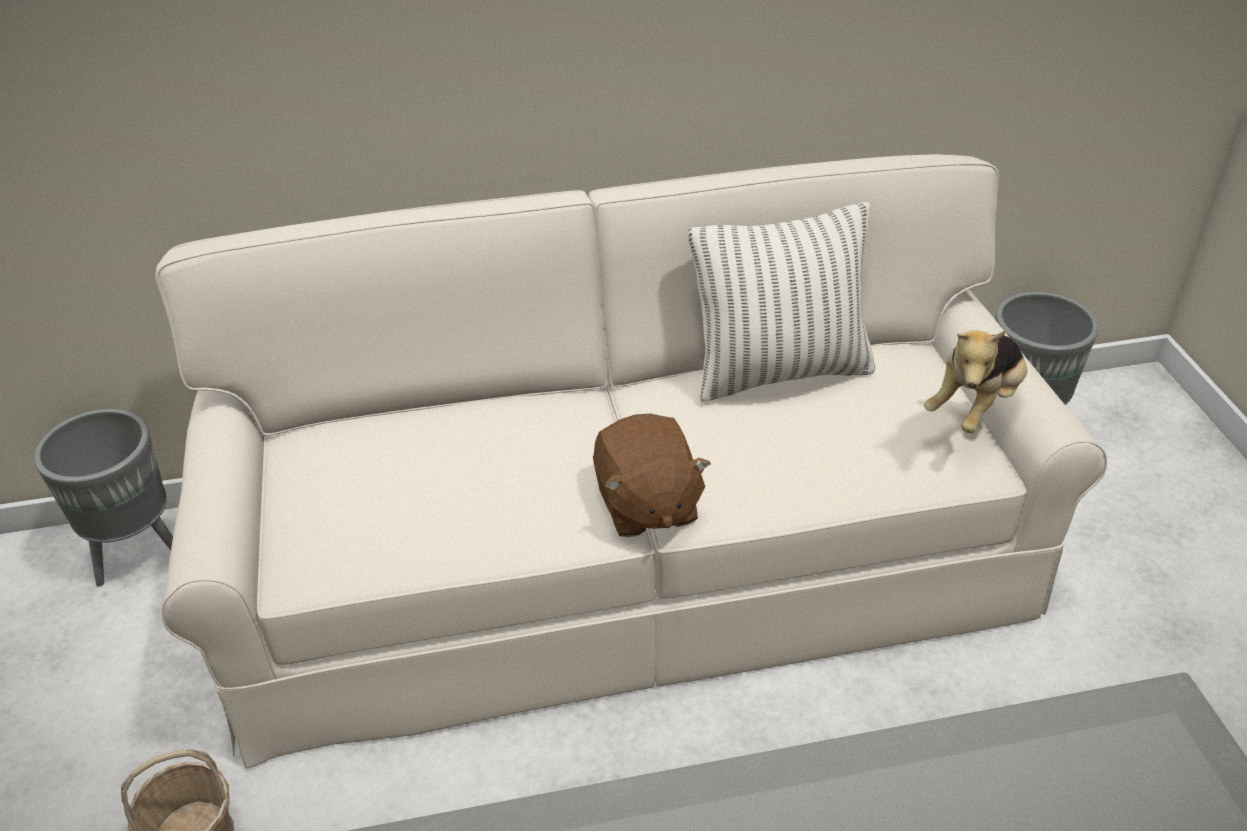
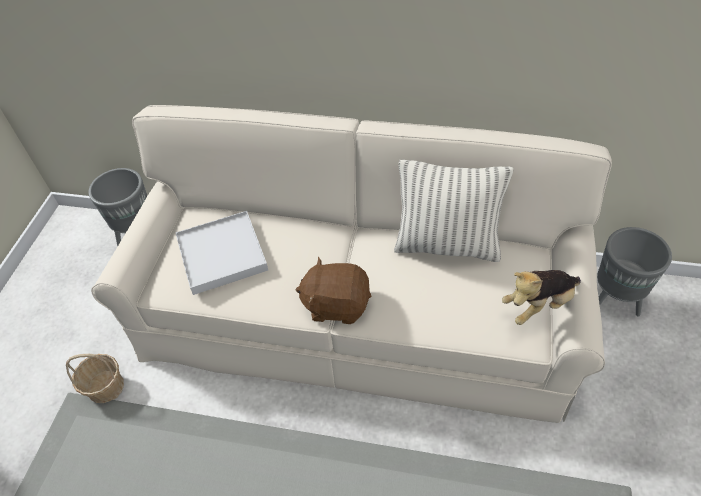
camera: 25 degrees right, 10 degrees up
(396, 484) = (222, 255): none -> white tray
(646, 505) = (336, 304): brown plush toy -> brown plush toy turned 90 degrees clockwise

